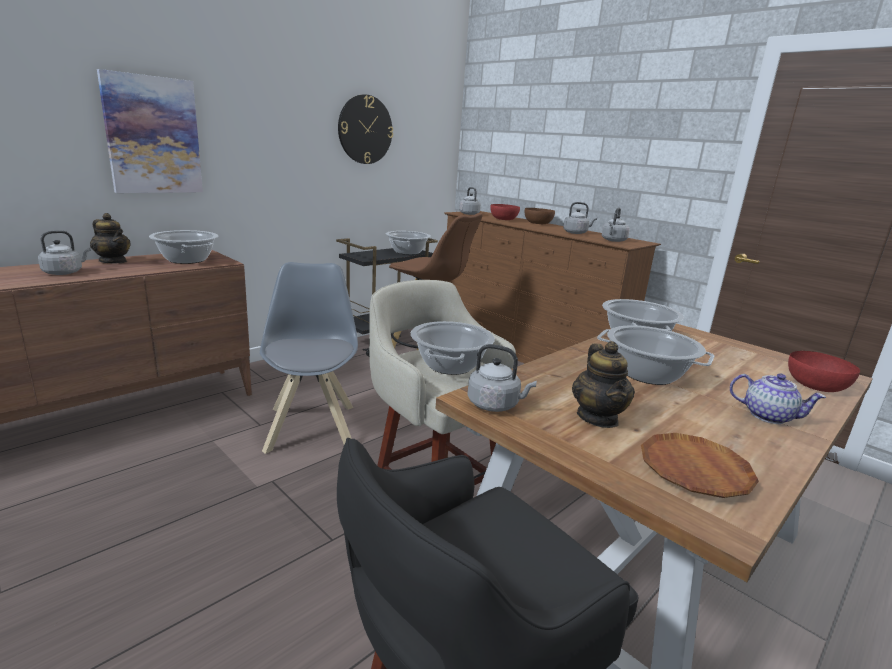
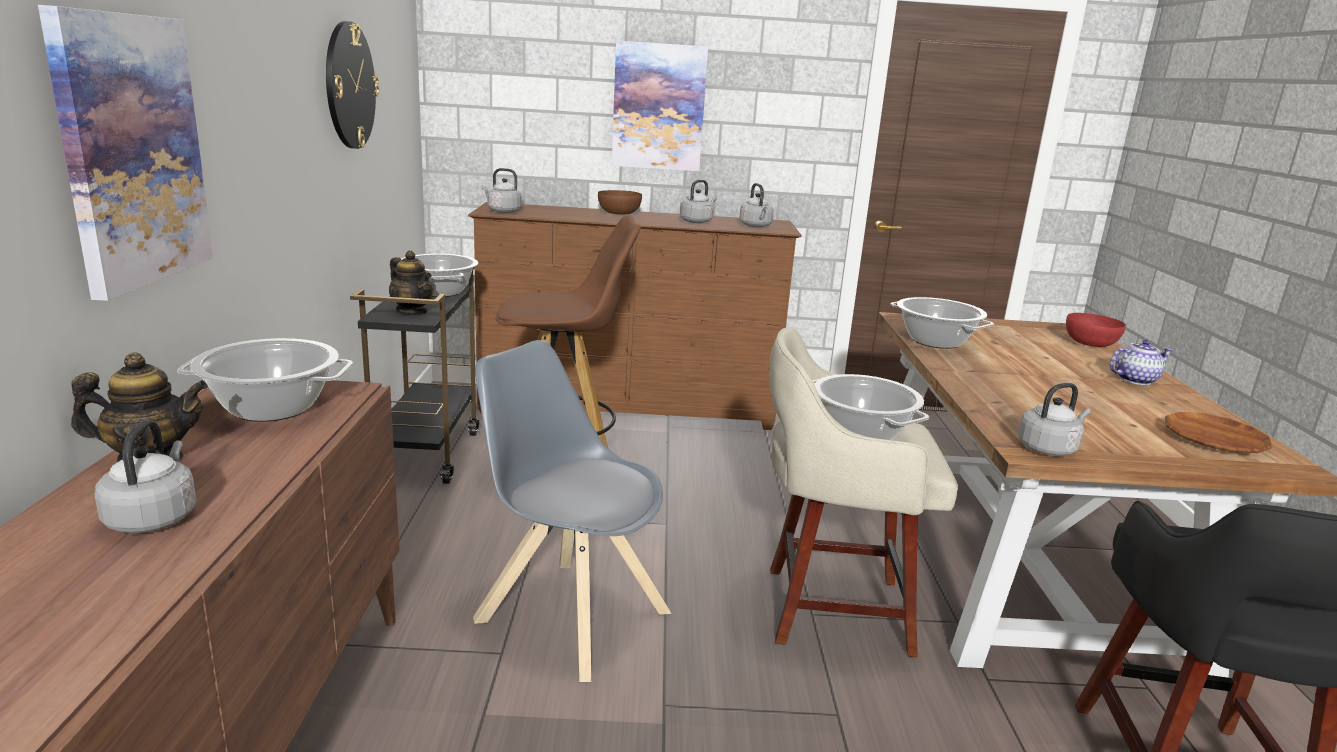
camera: 45 degrees left, 0 degrees up
(503, 219) = (568, 213): red bowl -> none
(580, 152) = (658, 107): none -> picture
(598, 418) = (1102, 426): teapot -> teapot (412, 312)
(647, 374) = (1024, 374): cooking pot -> none

